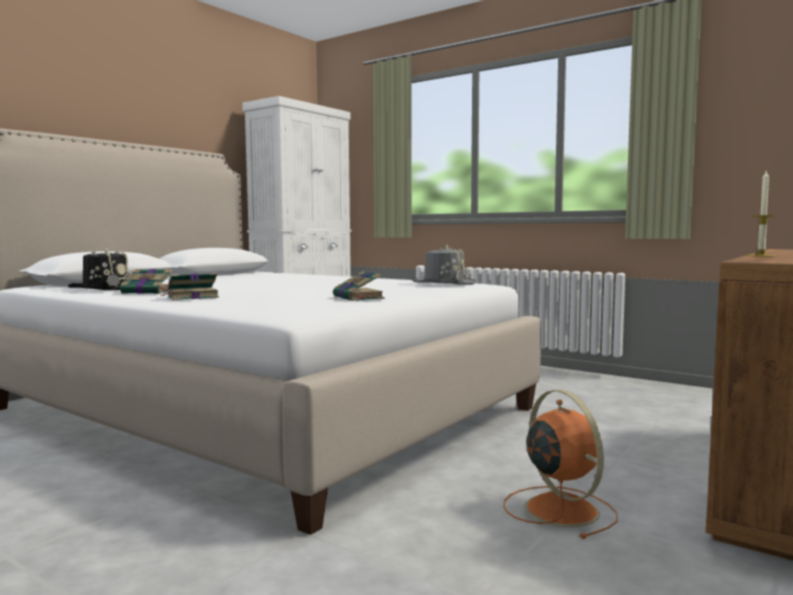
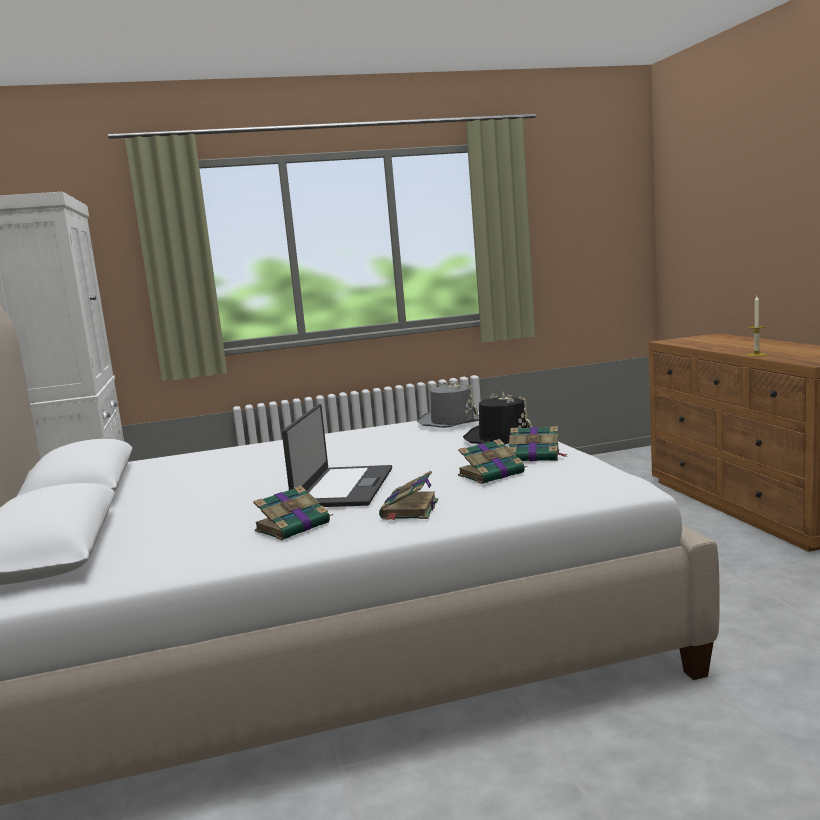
camera: 50 degrees left, 5 degrees up
(106, 288) = (179, 547): black hat -> black hat (502, 438)
(234, 288) = (343, 487): none -> laptop
(285, 295) = (492, 474): none -> book
(559, 509) = (731, 576): orange fan -> none

